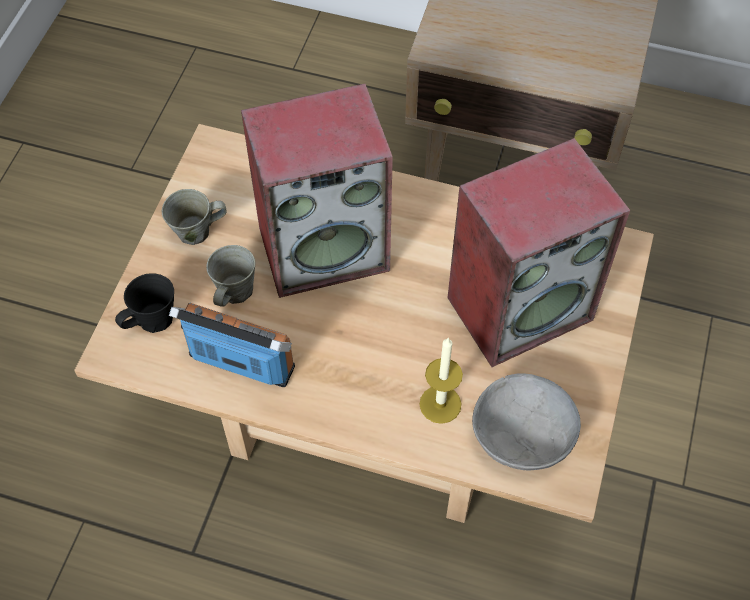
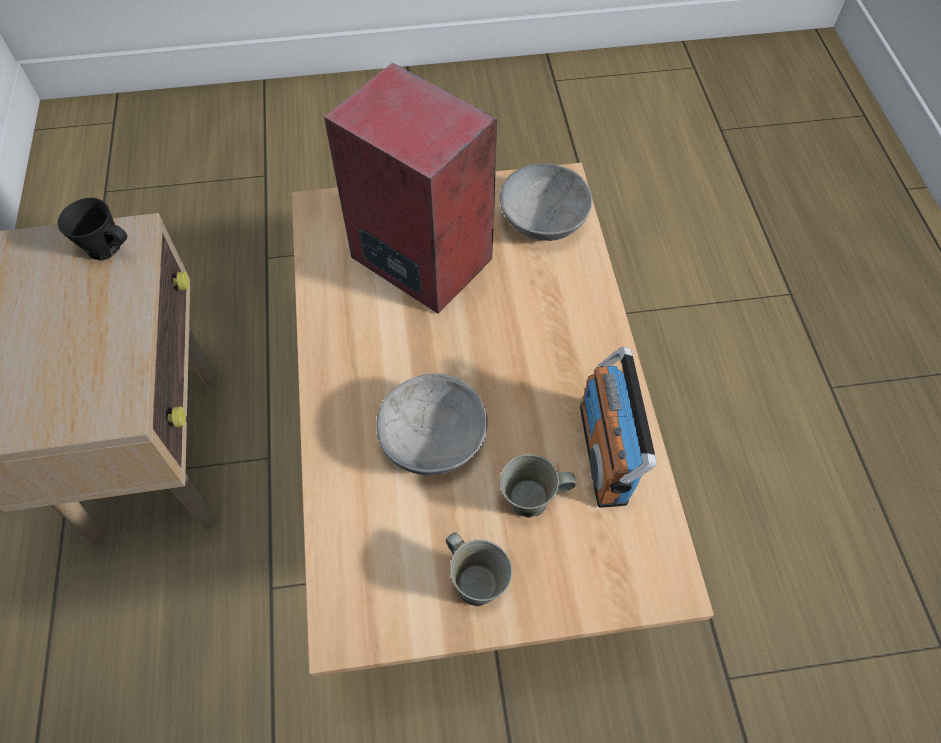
camera: 115 degrees left, 0 degrees up
(153, 320) = (609, 565): black mug -> black mug (106, 248)
(325, 247) = (431, 439): speaker -> grey bowl
(440, 404) = (549, 281): candle -> none

